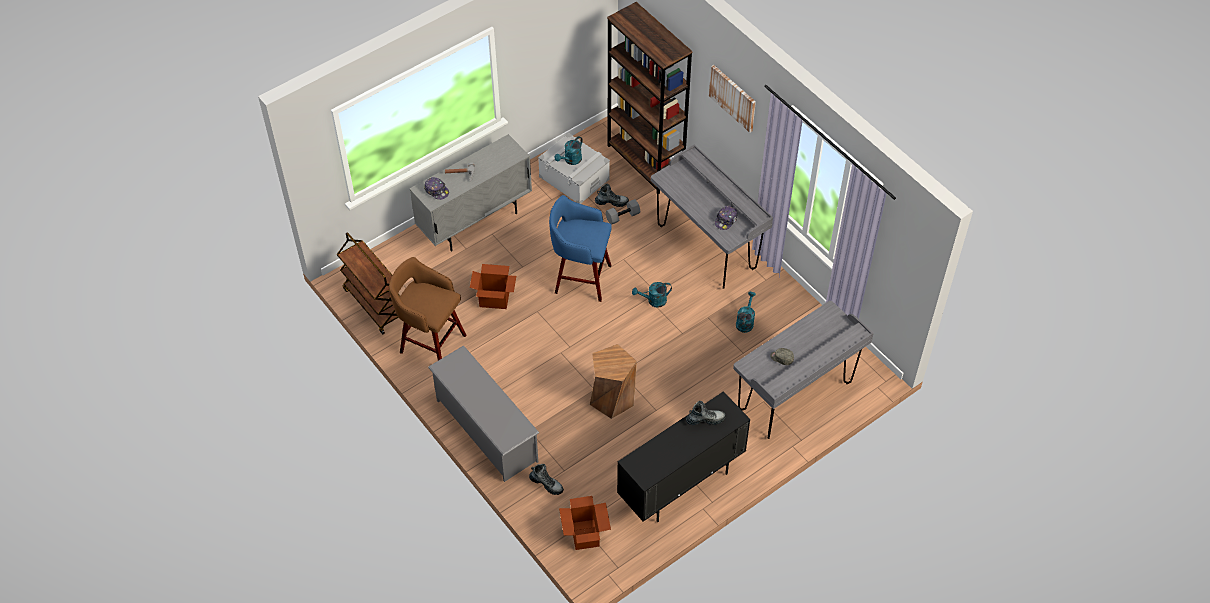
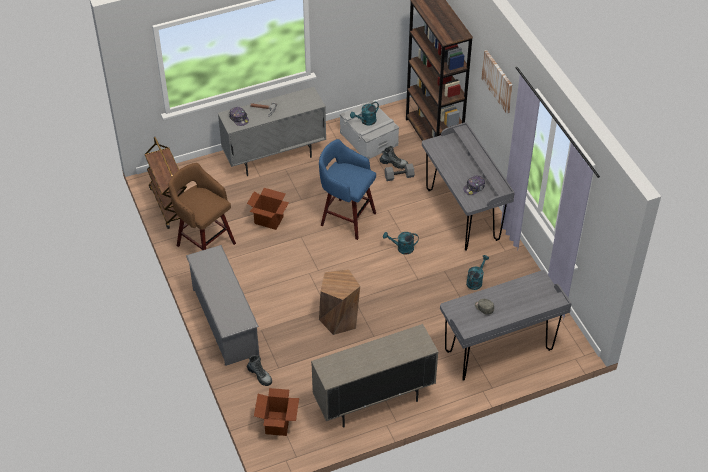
camera: 15 degrees right, 5 degrees down
(680, 485) = (373, 402): black cabinet -> beige cabinet
(705, 419) = (399, 343): boot -> none

